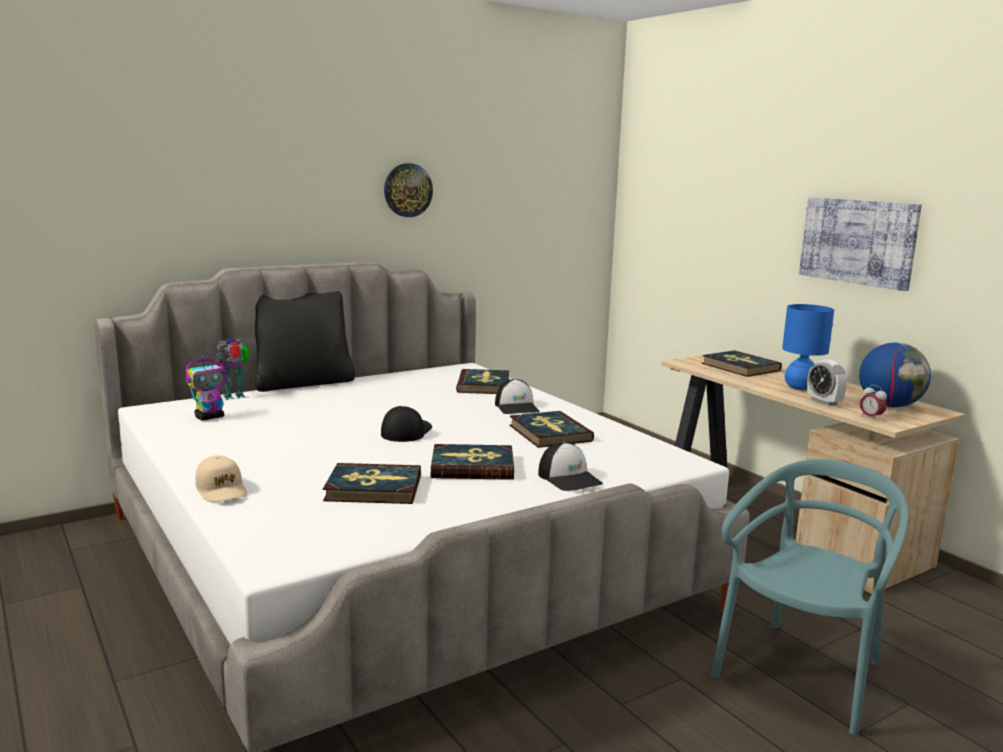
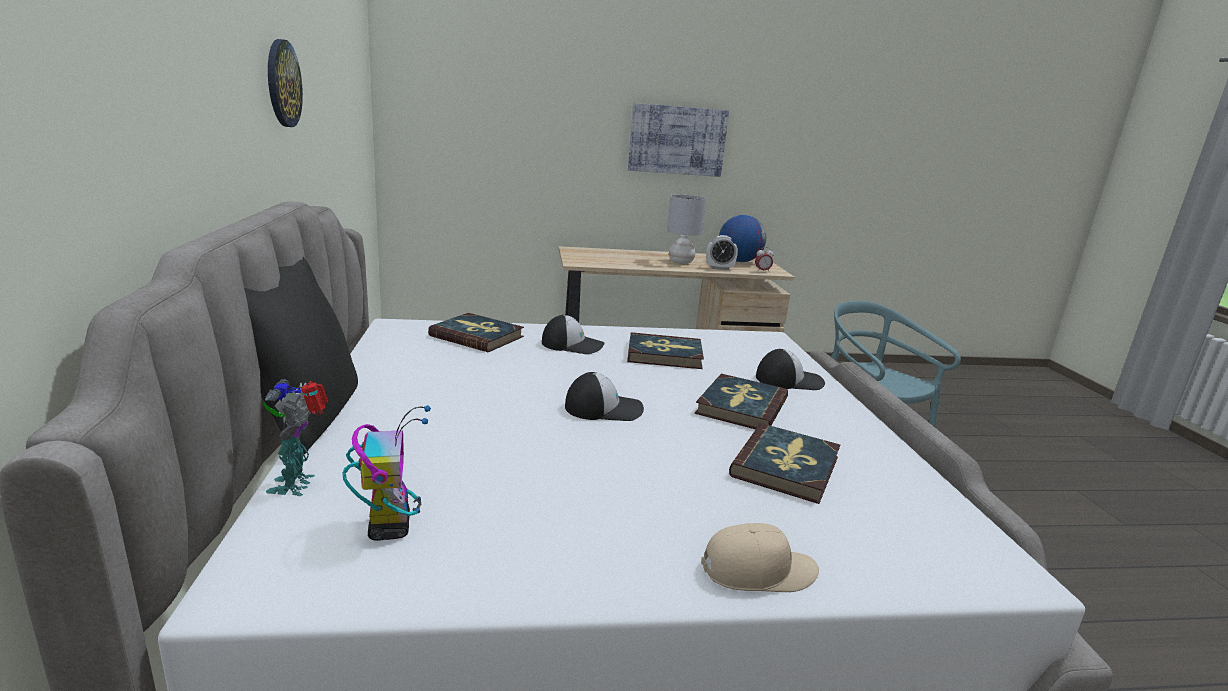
camera: 65 degrees left, 5 degrees up
(405, 431) = (604, 408): cap -> cap turned 135 degrees clockwise
(740, 367) = (610, 257): book -> none
(800, 387) = (680, 262): blue table lamp -> grey table lamp

